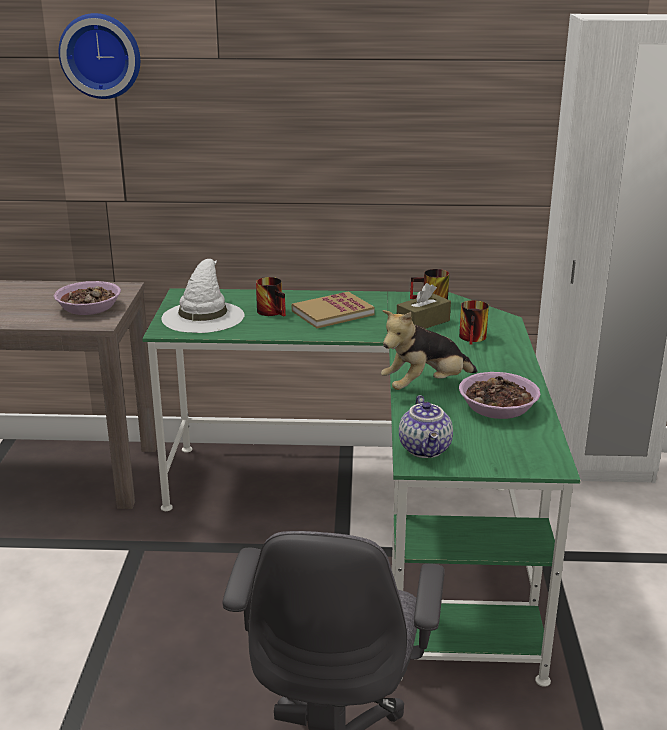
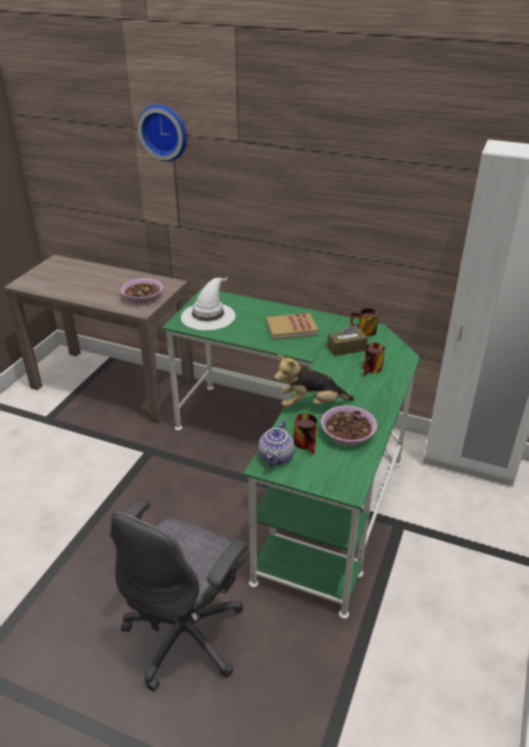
camera: 20 degrees right, 10 degrees up
(274, 312) = (254, 320): mug -> mug (308, 444)

